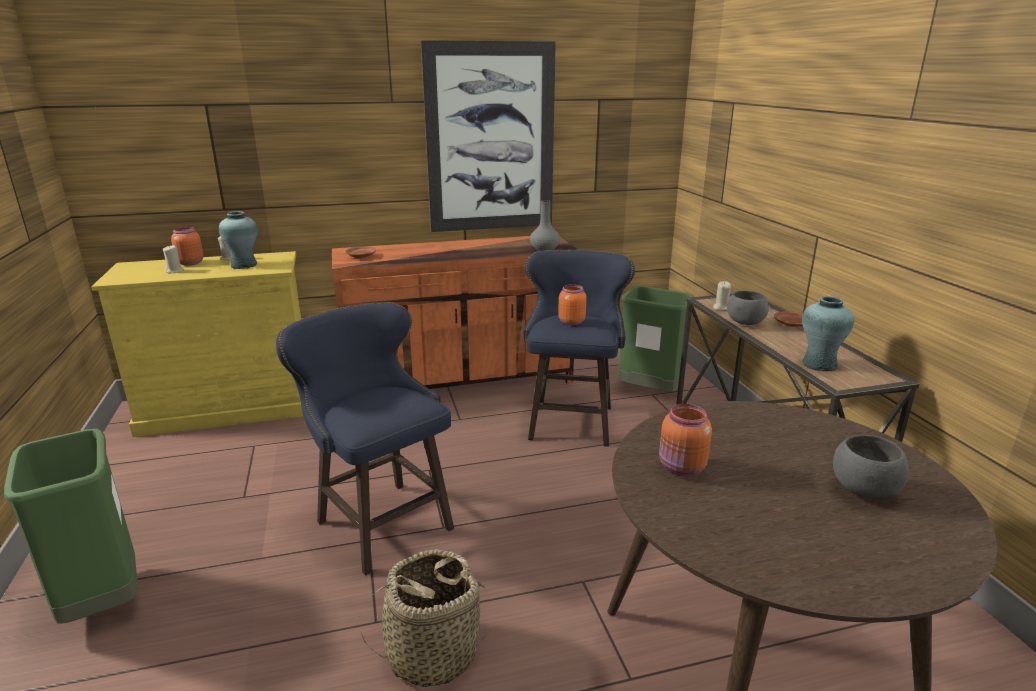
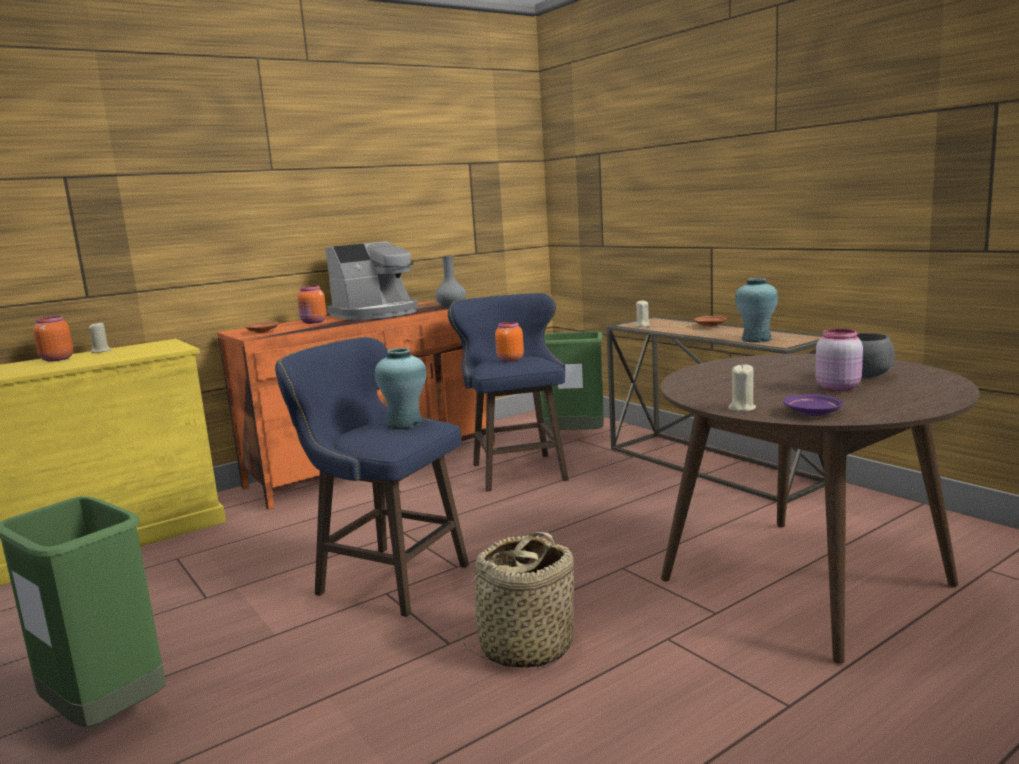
camera: 20 degrees left, 10 degrees down
(175, 271) = (48, 365): beige candle -> beige candle (741, 408)
(244, 265) = (131, 352): turquoise vase -> turquoise vase (405, 423)
(473, 248) = (376, 314): none -> coffee machine
(490, 139) = (374, 205): picture -> none
(681, 468) = (726, 390): orange jar -> orange jar (313, 322)
(732, 552) = (812, 413): none -> purple plate
(745, 323) = (672, 330): grey bowl -> none
(811, 504) = (837, 387): none -> pink jar

